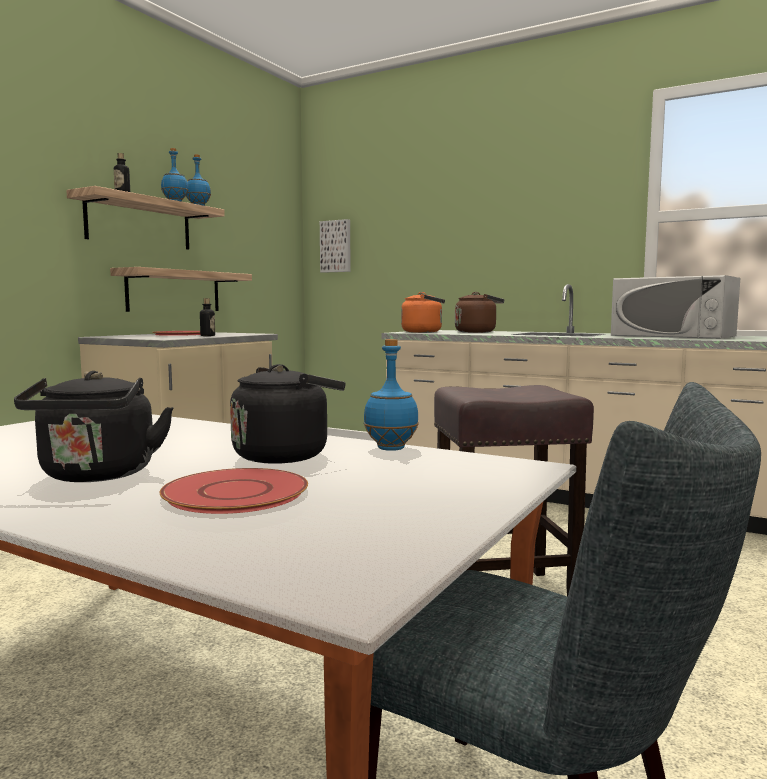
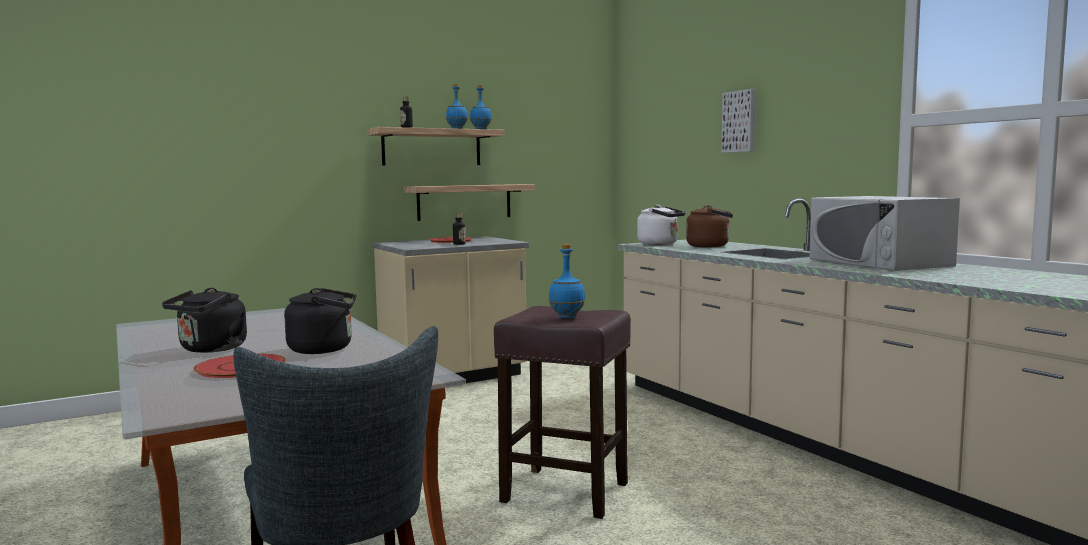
camera: 30 degrees right, 0 degrees up
(336, 246) = (638, 150): picture -> picture (740, 121)
(391, 448) = (394, 352): blue bottle -> blue bottle (567, 317)
(424, 332) = (660, 244): orange kettle -> white kettle

